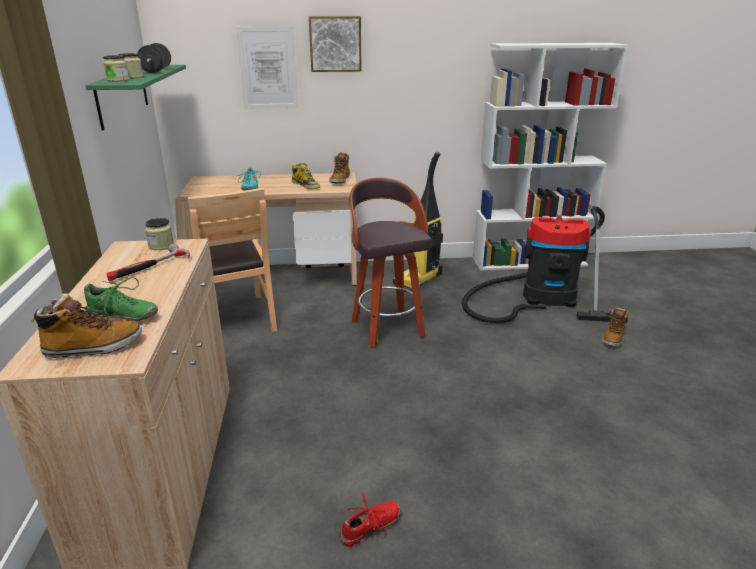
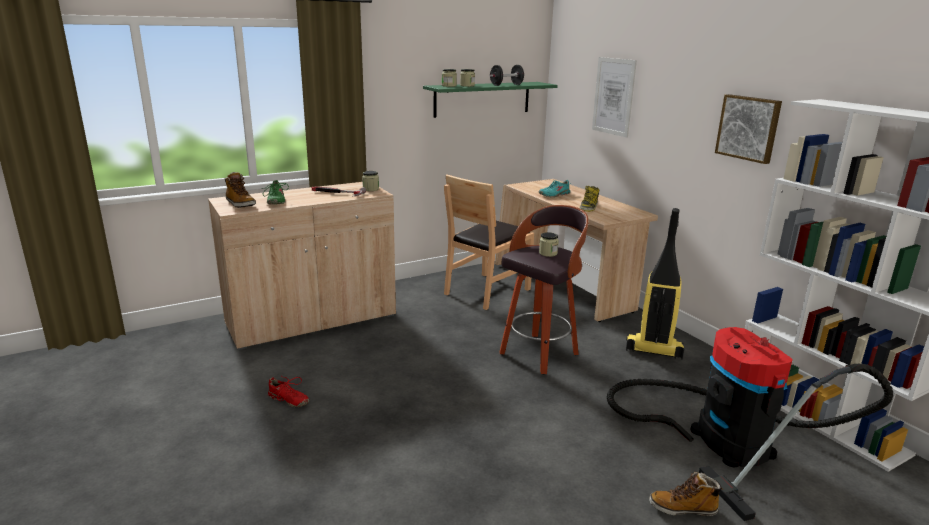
camera: 65 degrees right, 5 degrees down
(335, 44) = (665, 80): picture -> picture (749, 128)
(340, 180) = (623, 214): boot -> none
(390, 228) = (548, 253): none -> jar

